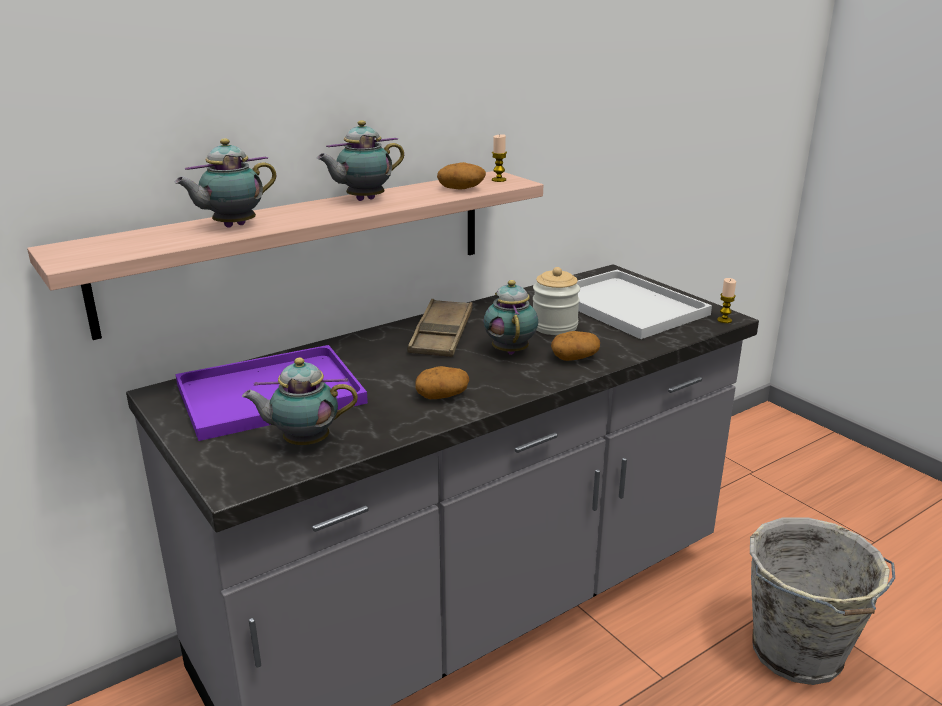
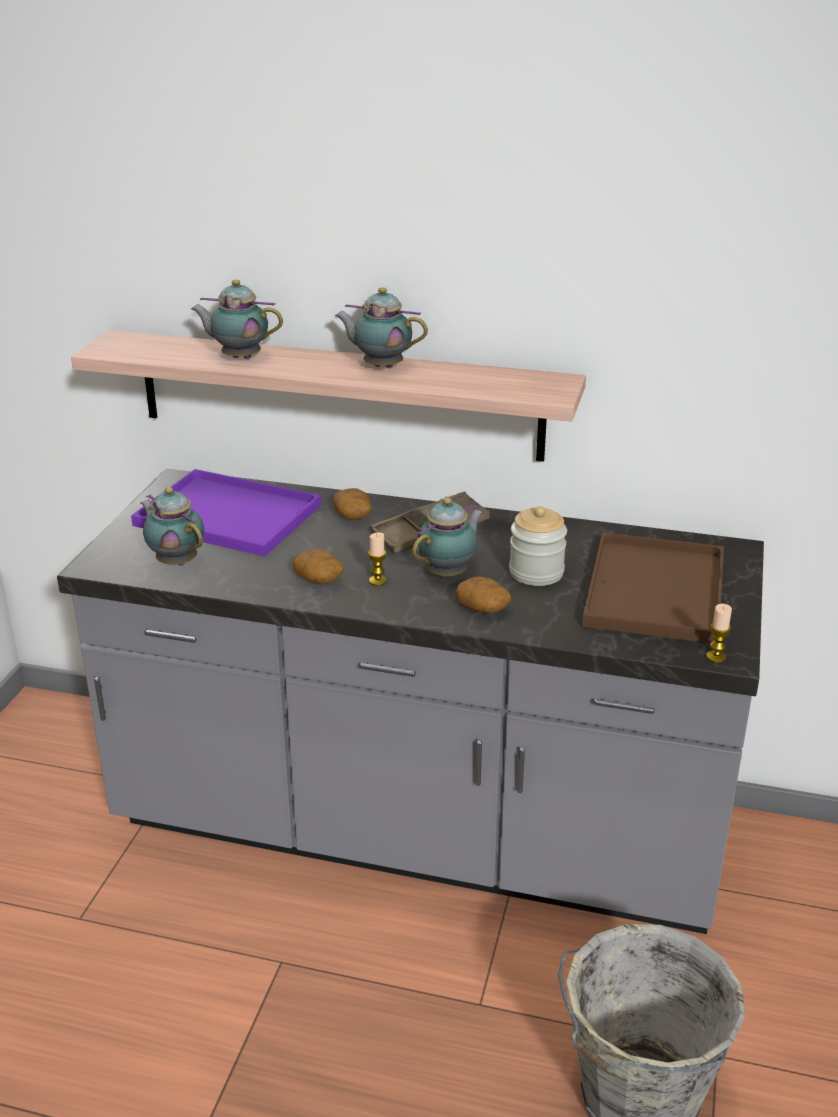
camera: 50 degrees right, 5 degrees up
(462, 188) = (486, 384): potato -> potato (353, 516)
(499, 180) = (546, 387): candle -> candle (377, 581)
(630, 306) = (657, 592): white tray -> brown tray

